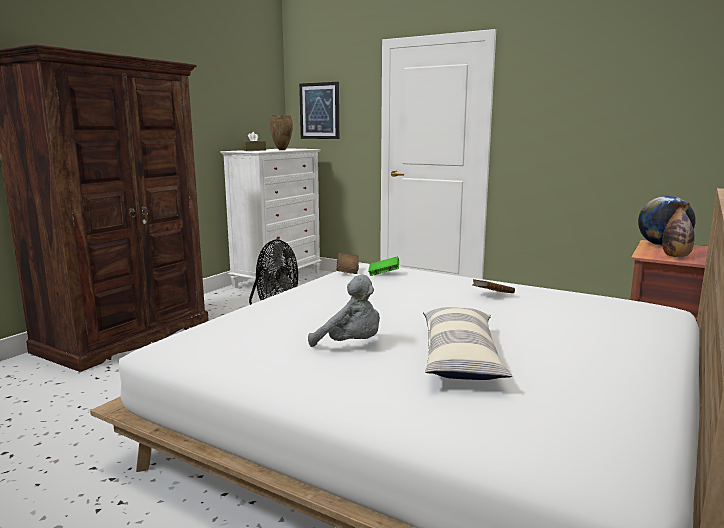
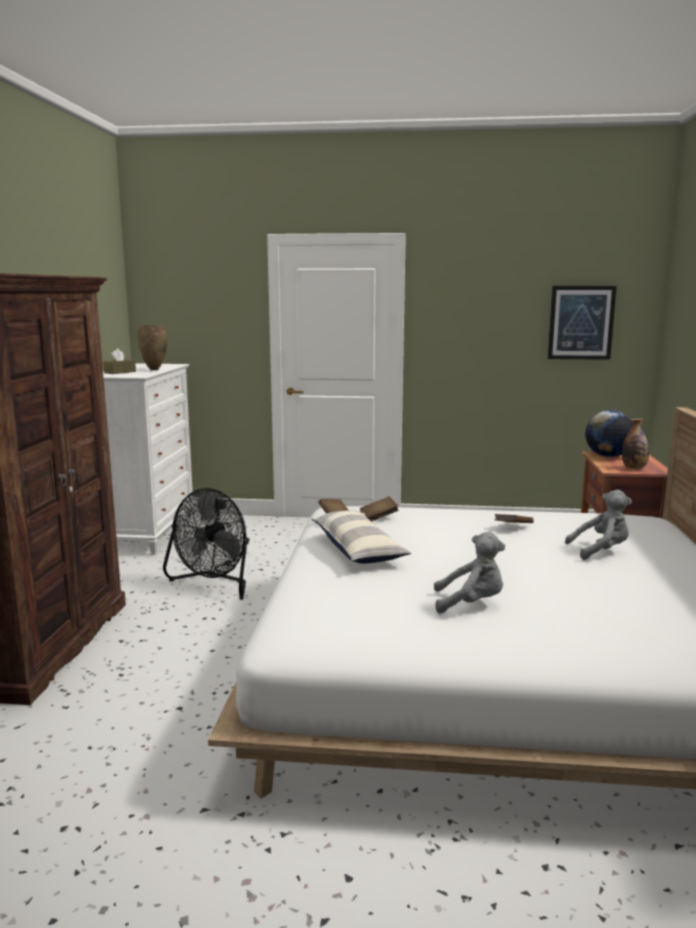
camera: 25 degrees left, 0 degrees up
(319, 111) = (182, 316): picture -> picture (581, 322)
(383, 274) = (379, 518): green book -> brown book
(460, 357) = (577, 597): pillow -> pillow (358, 549)
(552, 325) = (600, 551): none -> grey plush toy

